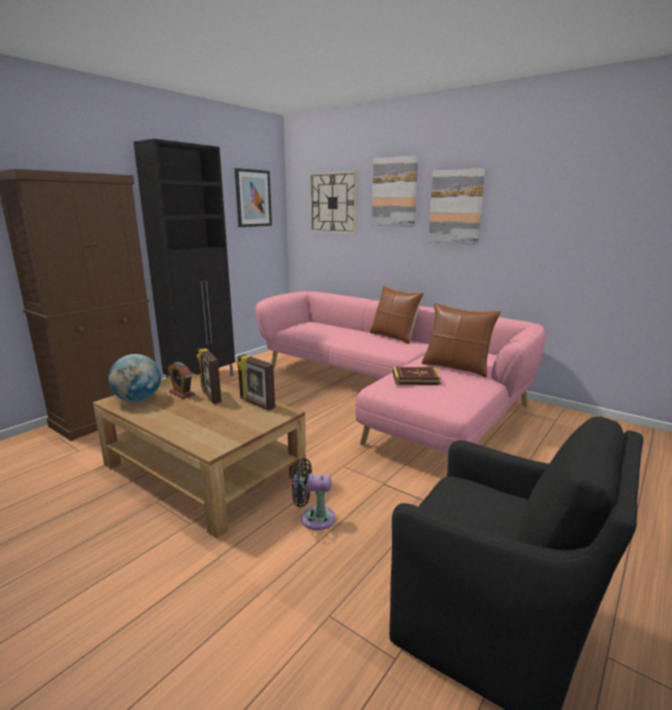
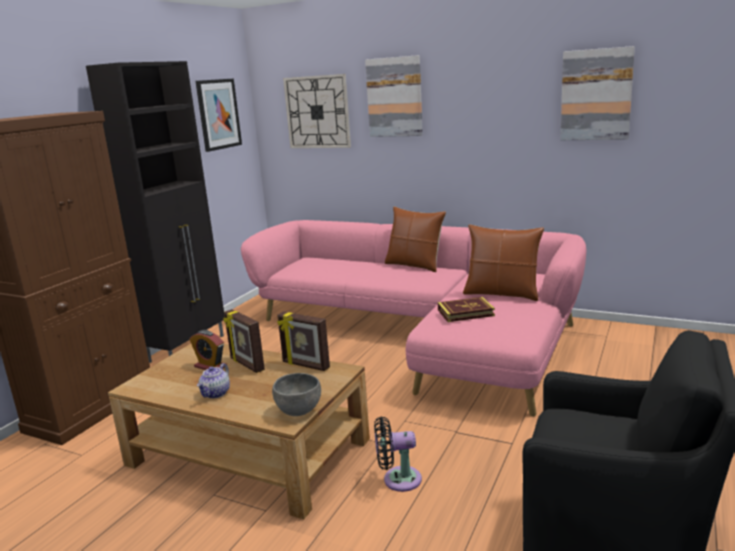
camera: 10 degrees left, 0 degrees up
(138, 400) = (163, 381): globe -> none
(171, 415) = (216, 393): none -> teapot
(226, 441) = (298, 411): none -> grey bowl
(456, 207) = (469, 111): picture -> picture (596, 95)

